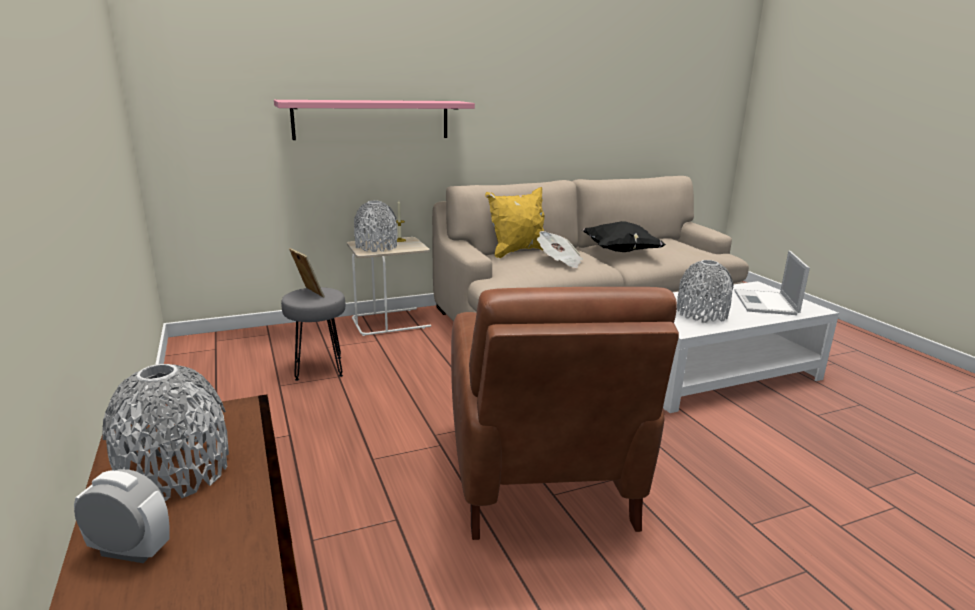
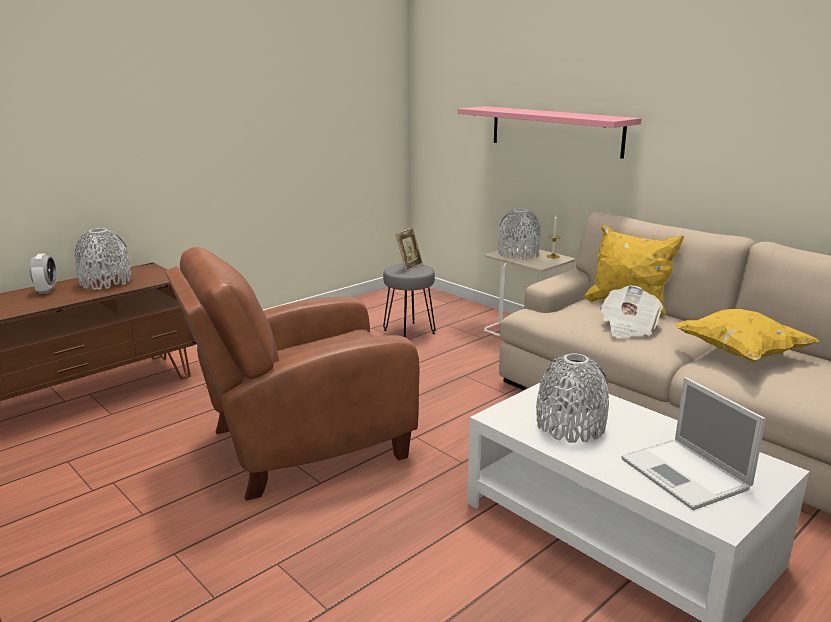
camera: 70 degrees right, 0 degrees up
(620, 251) = (739, 354): black pillow -> yellow pillow
(766, 303) = (686, 475): laptop -> laptop turned 105 degrees counterclockwise

